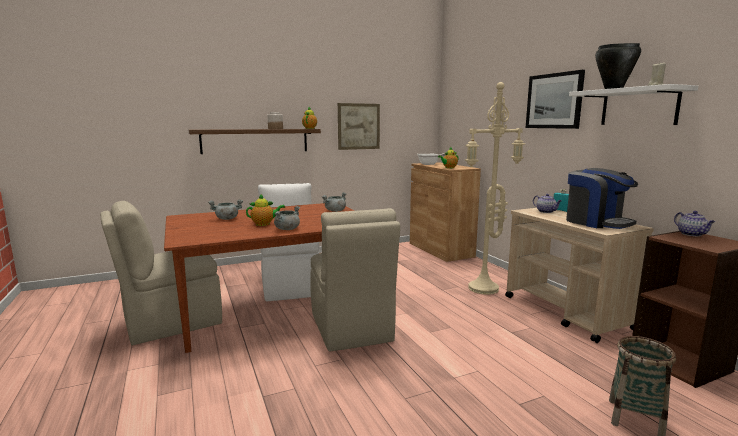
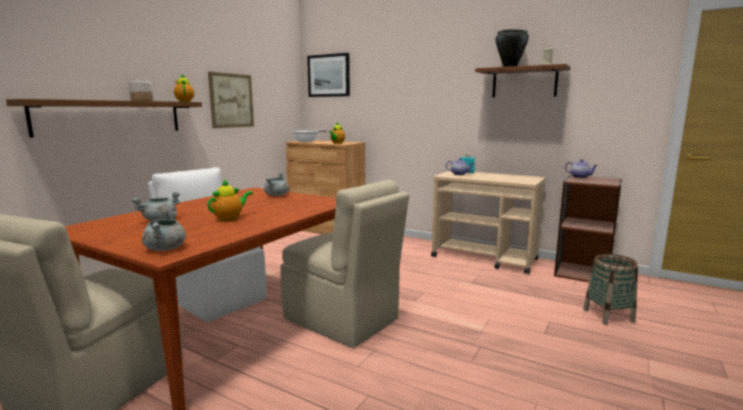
camera: 35 degrees left, 0 degrees up
(287, 229) = (272, 219): grey cooking pot -> grey cooking pot (165, 248)
(484, 289) = (407, 255): beige floor lamp -> none
(554, 101) = (444, 77): picture -> picture (329, 75)
(596, 222) = (508, 177): coffee machine -> none
(638, 107) = (524, 83): white shelf -> brown shelf

